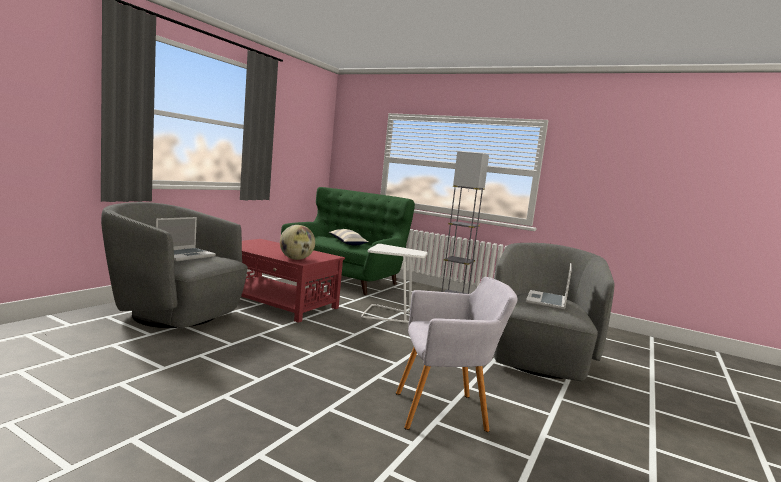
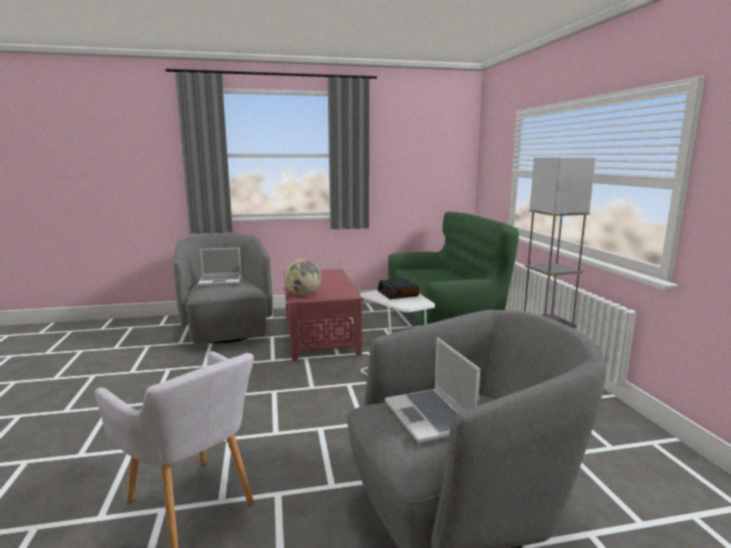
camera: 50 degrees right, 5 degrees up
(347, 243) = (441, 280): pillow -> none
(390, 248) = (398, 293): none -> alarm clock
(547, 302) = (430, 417): laptop -> laptop turned 90 degrees counterclockwise

